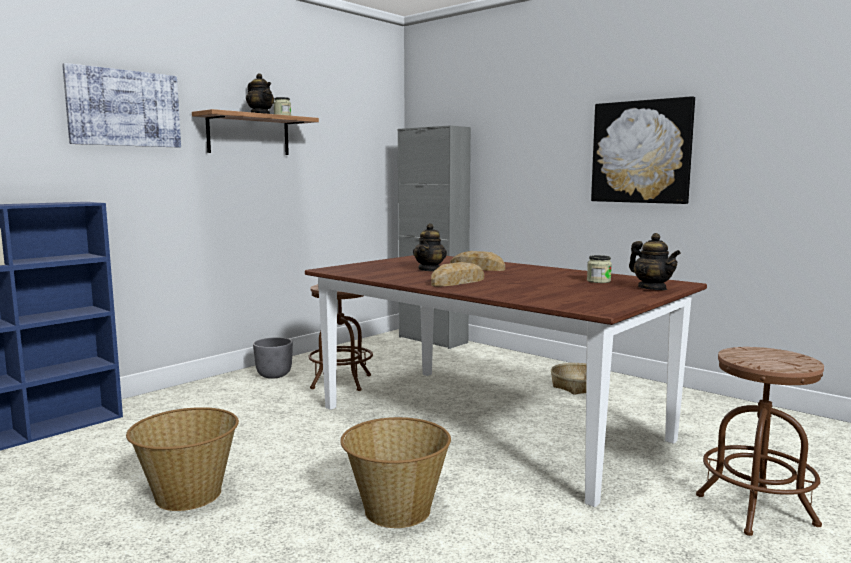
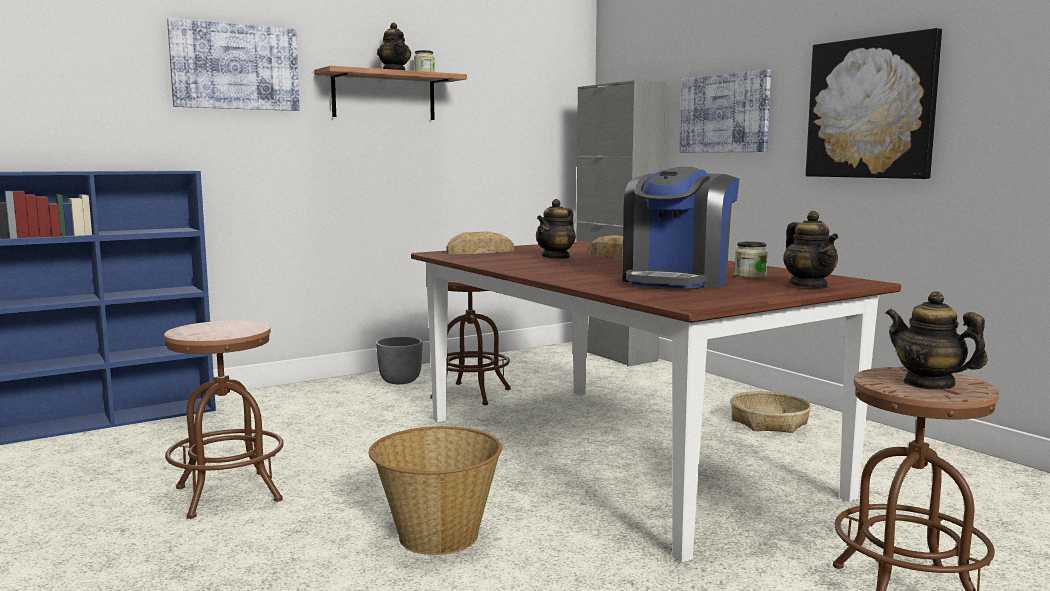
camera: 15 degrees right, 0 degrees up
(188, 495) = (228, 494): basket -> brown stool
(458, 282) = (566, 270): bread -> bread (480, 252)
(520, 152) = (724, 113): none -> picture
(556, 288) = (677, 281): none -> coffee machine
(774, 359) = (929, 384): none -> teapot

